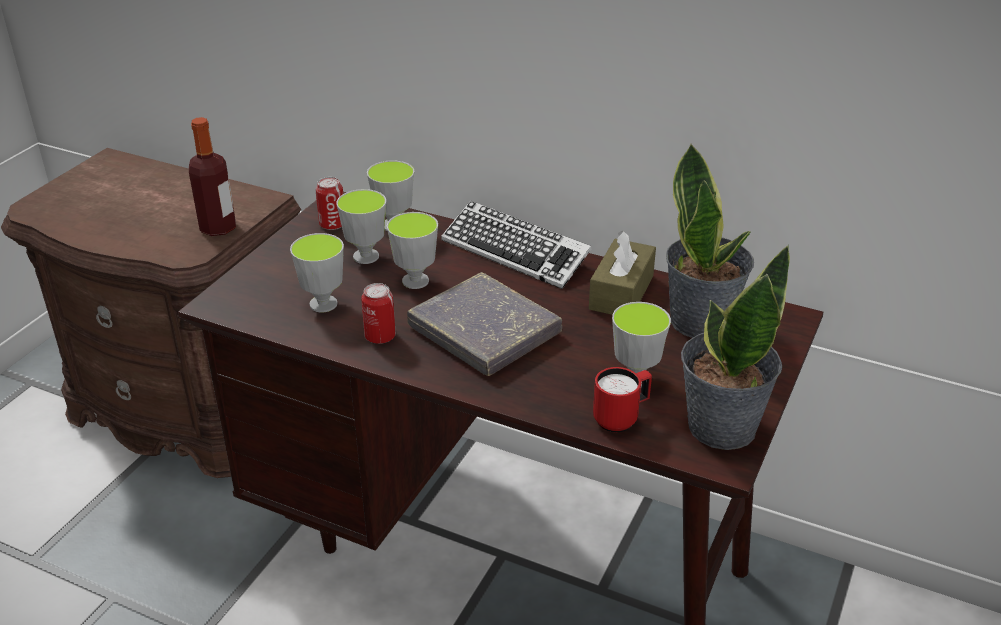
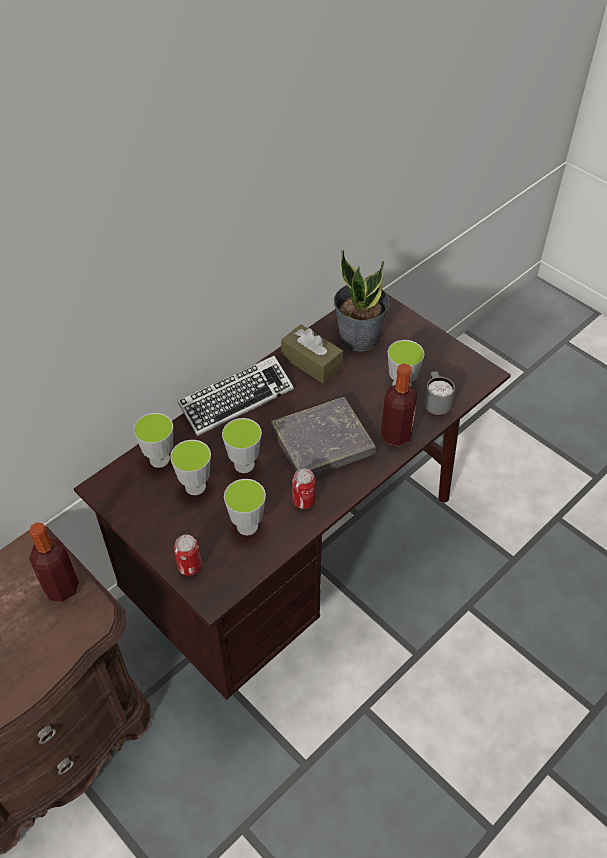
camera: 70 degrees left, 15 degrees up
(332, 225) = (135, 498): can -> can (189, 566)
(535, 391) = (396, 435): none -> bottle
(621, 418) = (435, 404): red mug -> grey mug
(720, 426) = (457, 365): potted plant -> none

